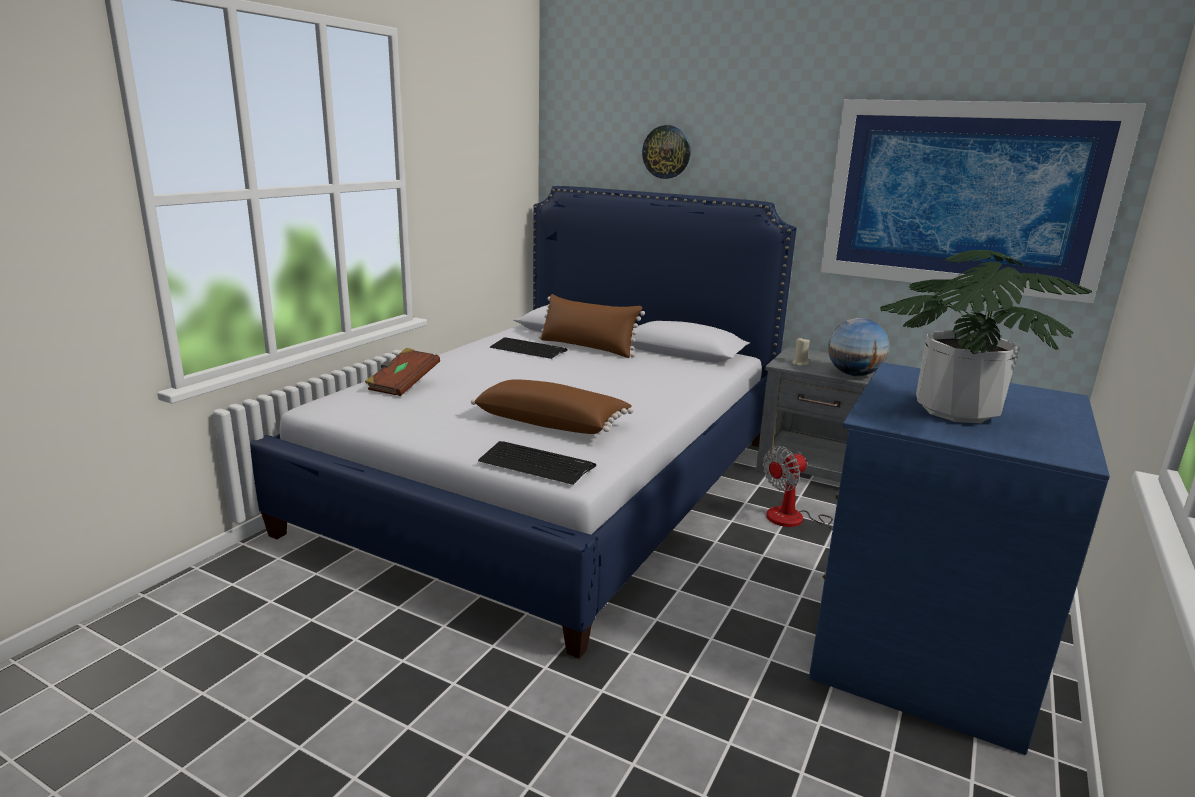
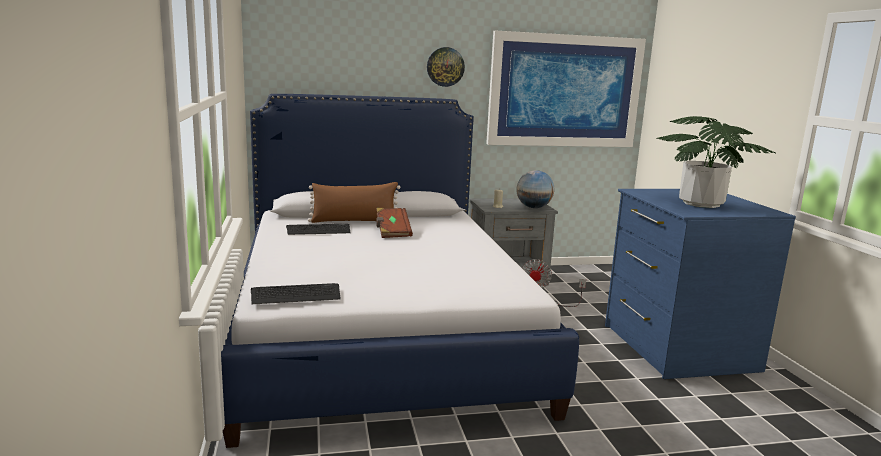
camera: 40 degrees left, 5 degrees down
(403, 385) = (296, 272): brown book -> brown book (392, 232)
(536, 464) = (498, 294): keyboard -> keyboard (296, 295)
(552, 423) = (448, 270): brown pillow -> none
(666, 152) = (366, 65): wall clock -> wall clock (445, 67)

